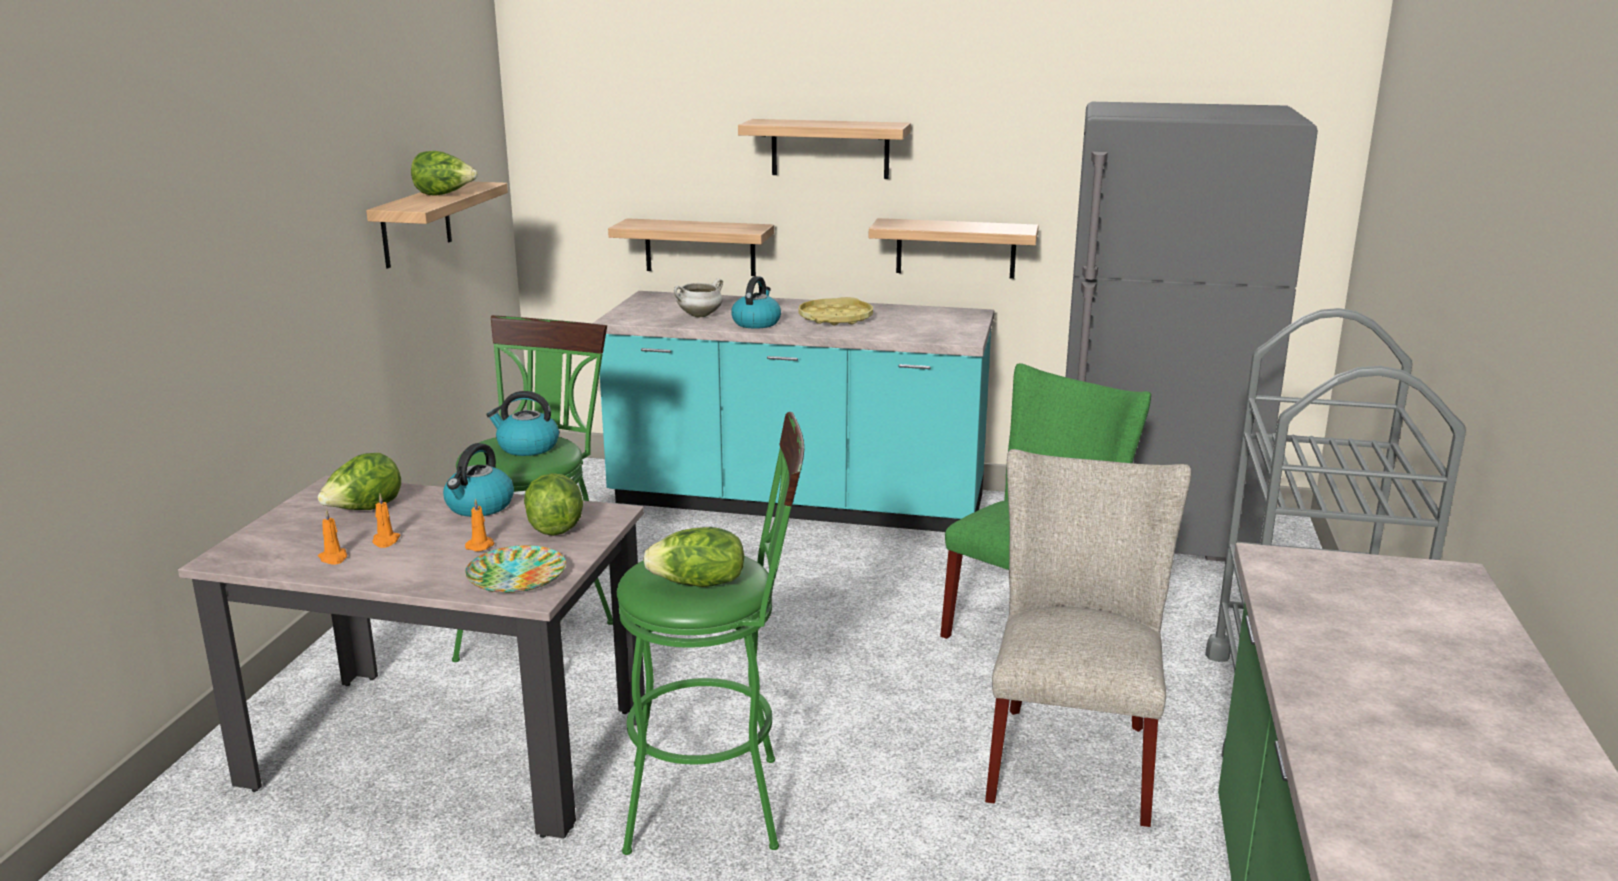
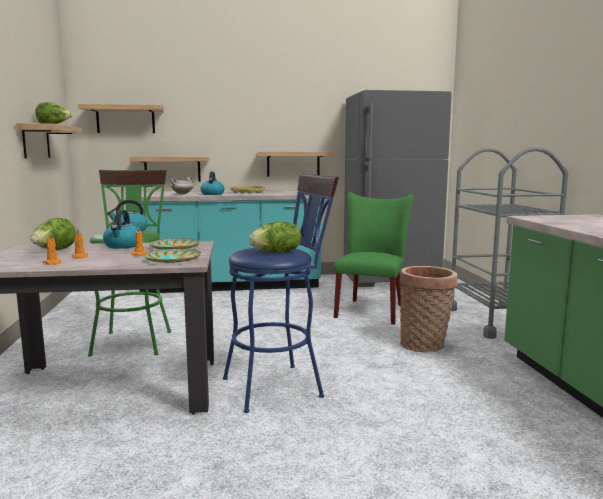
camera: 20 degrees left, 10 degrees down
(555, 526) = (174, 247): lettuce -> plate
(720, 803) = (280, 385): green stool -> blue stool
(830, 148) = (234, 120): shelf -> shelf (125, 119)
(1071, 755) = (425, 345): beige chair -> basket

